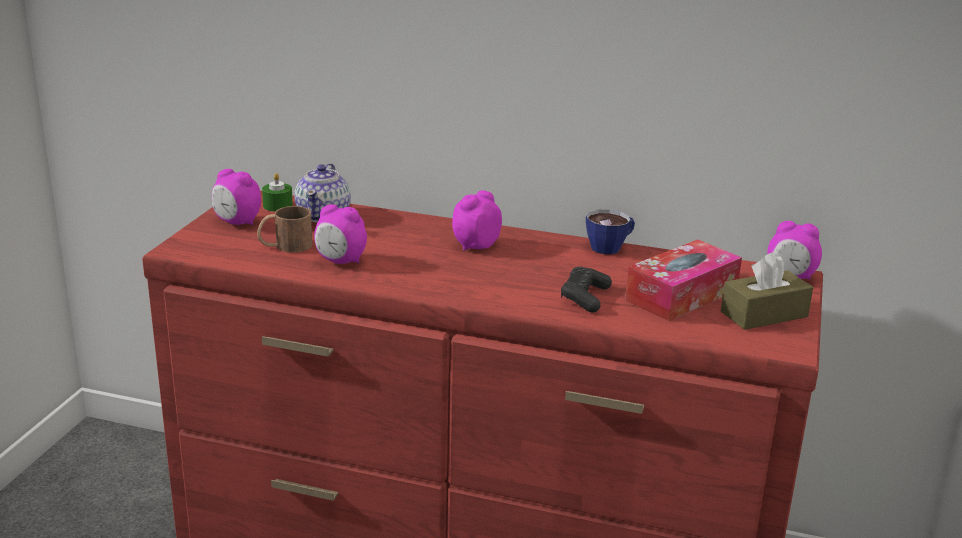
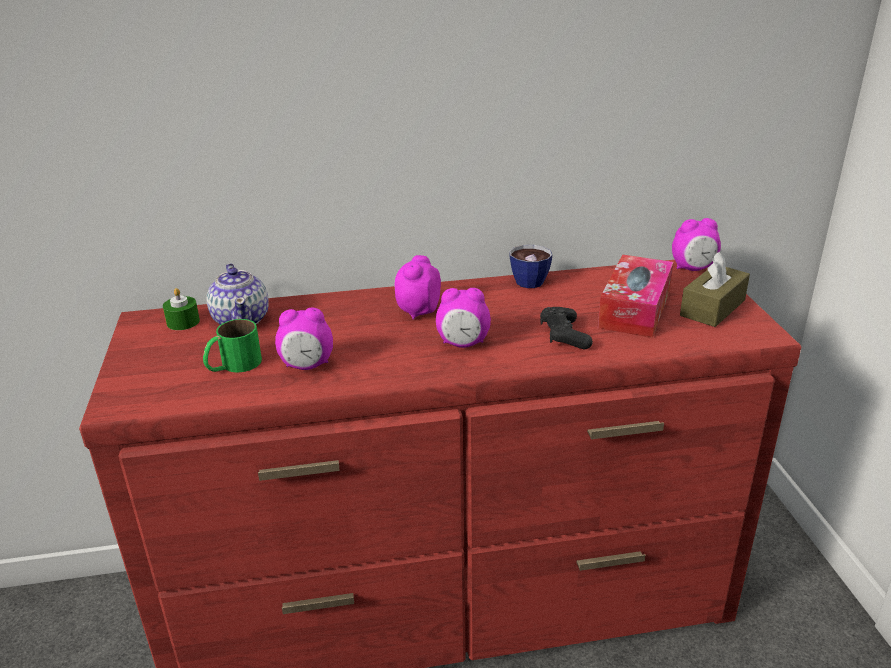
camera: 25 degrees left, 5 degrees up
(237, 222) = (156, 353): alarm clock -> alarm clock (463, 344)
(285, 246) = (233, 365): brown mug -> green mug

